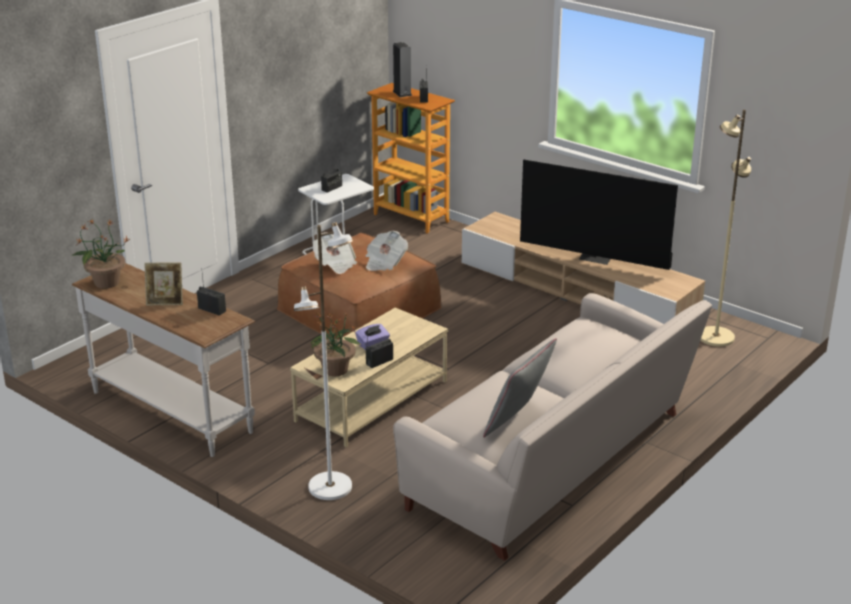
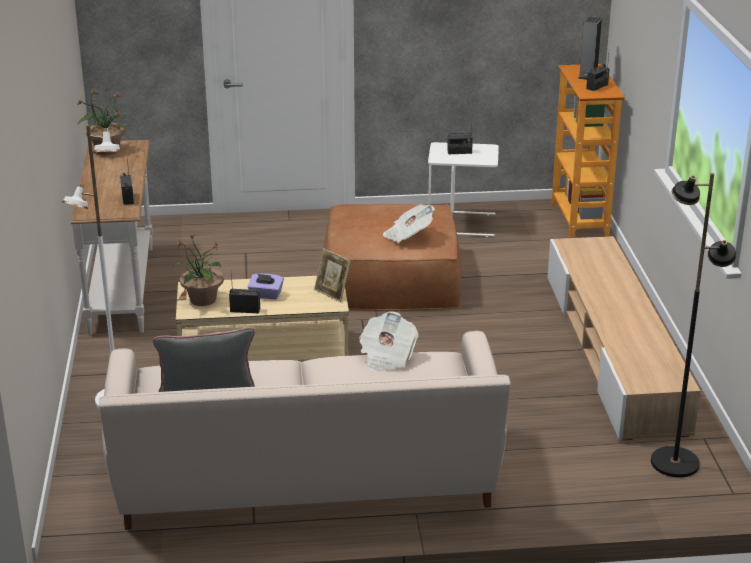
camera: 45 degrees right, 0 degrees up
(165, 302) = (112, 179): picture frame -> picture frame (332, 293)
(335, 264) = (367, 219): newspaper -> newspaper (386, 357)
(596, 258) = (627, 318): television -> none
(715, 337) = (674, 462): beige floor lamp -> black floor lamp

